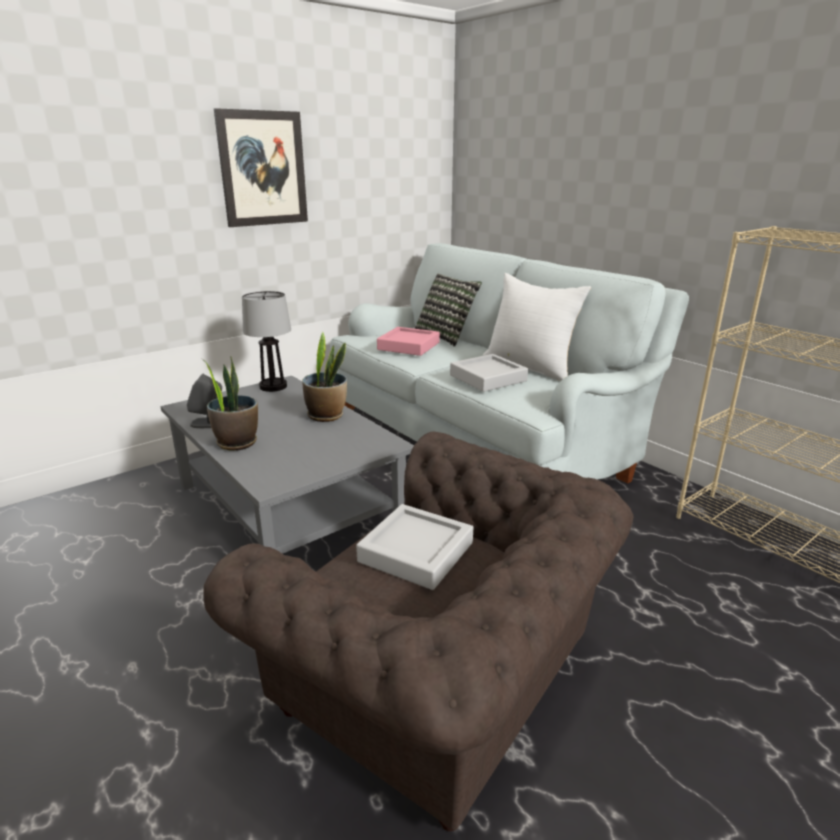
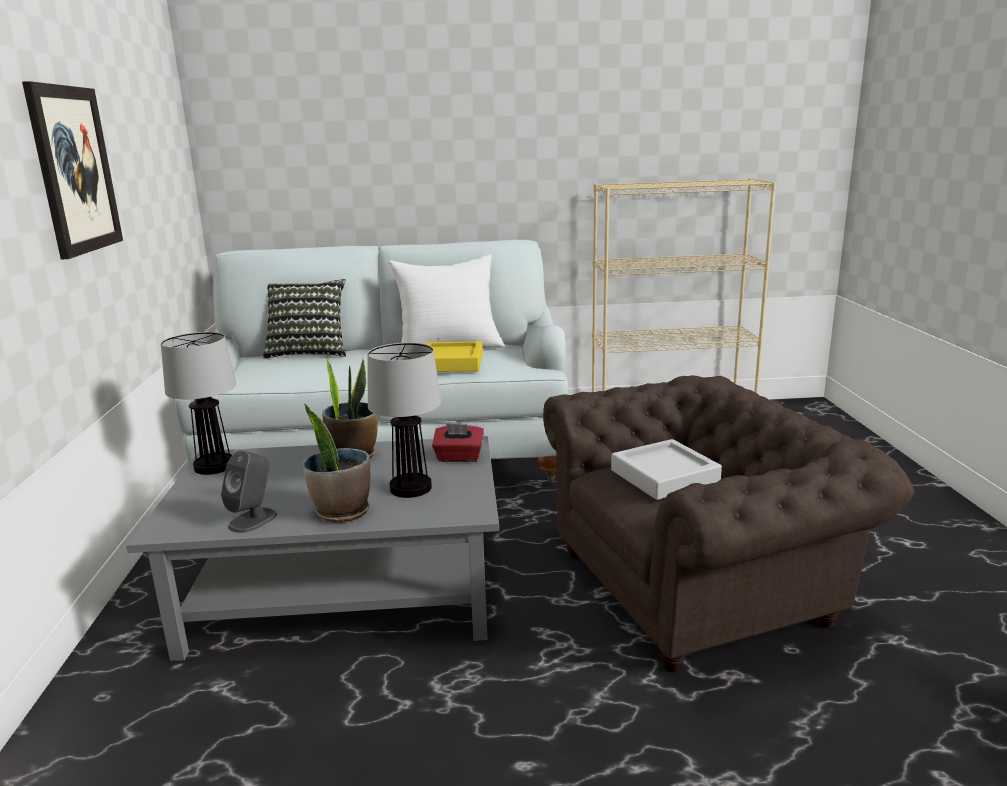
camera: 55 degrees left, 5 degrees down
(290, 451) = (410, 488): none -> table lamp
(360, 449) = (459, 457): none -> red tissue box
(408, 346) = (308, 369): pink tray -> none
(488, 378) = (451, 363): grey tray -> yellow tray

